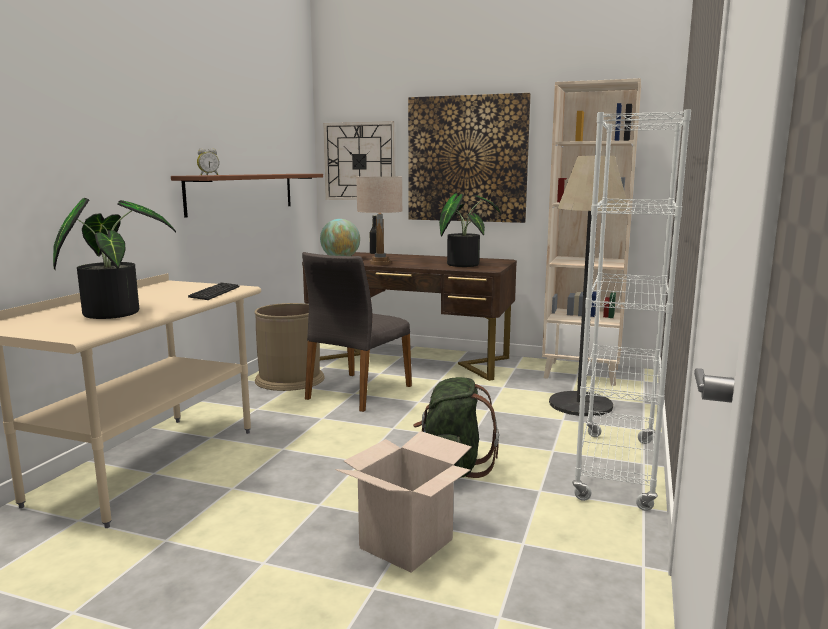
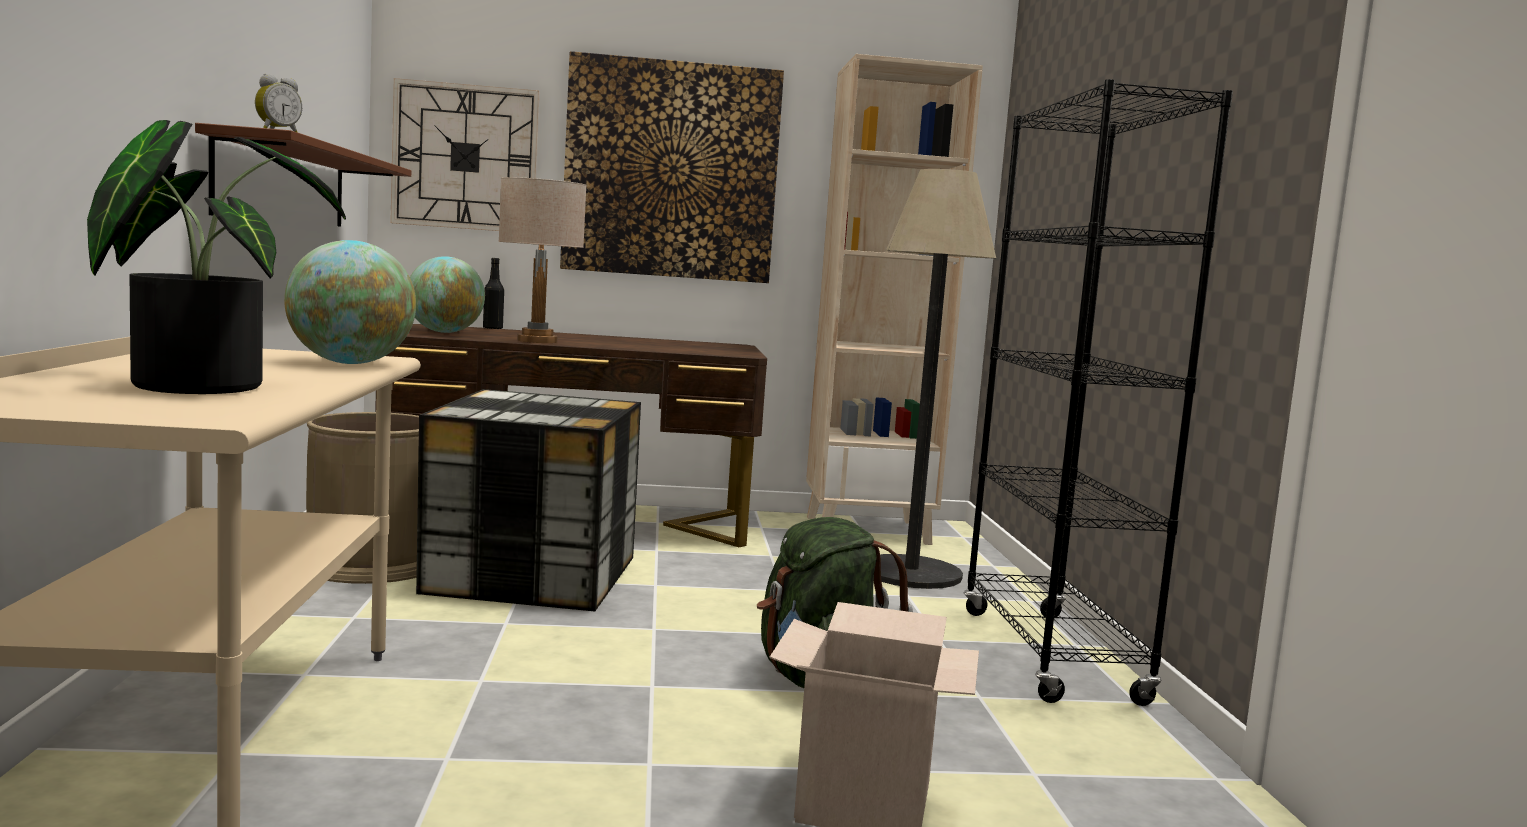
camera: 25 degrees left, 5 degrees down
(215, 293) = (350, 363): keyboard -> globe
(357, 392) = (529, 577): grey chair -> storage box
(463, 264) = (683, 347): potted plant -> none
(616, 469) = (1050, 656): white bookcase -> black bookcase

